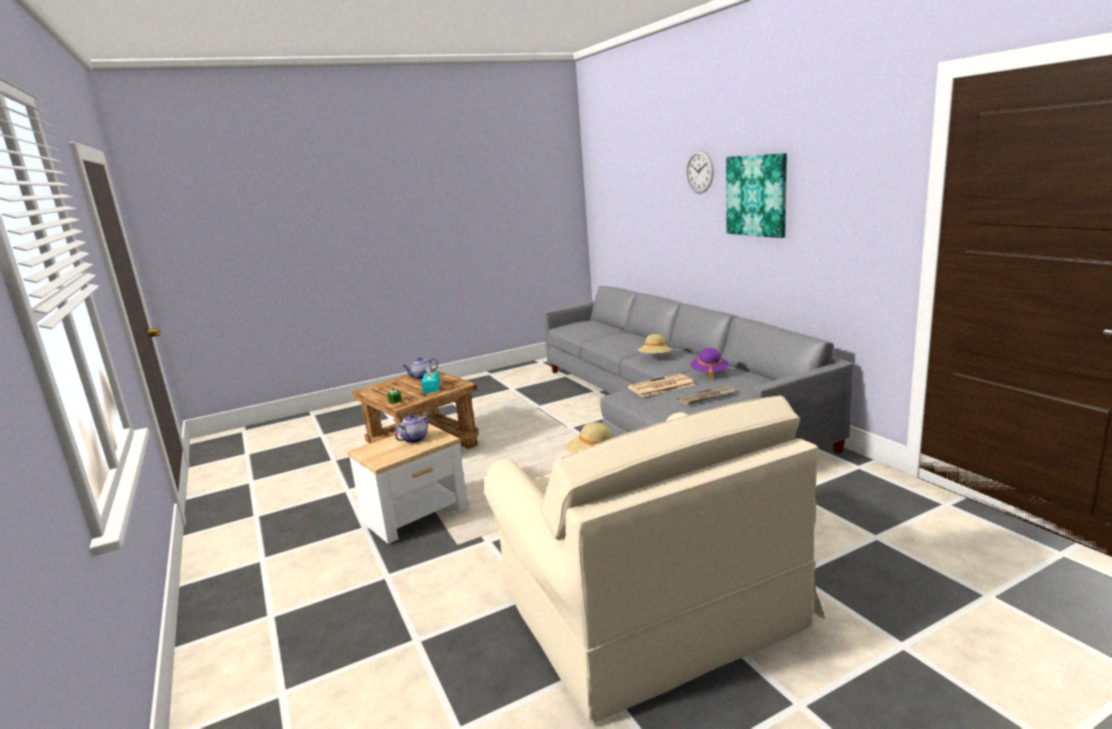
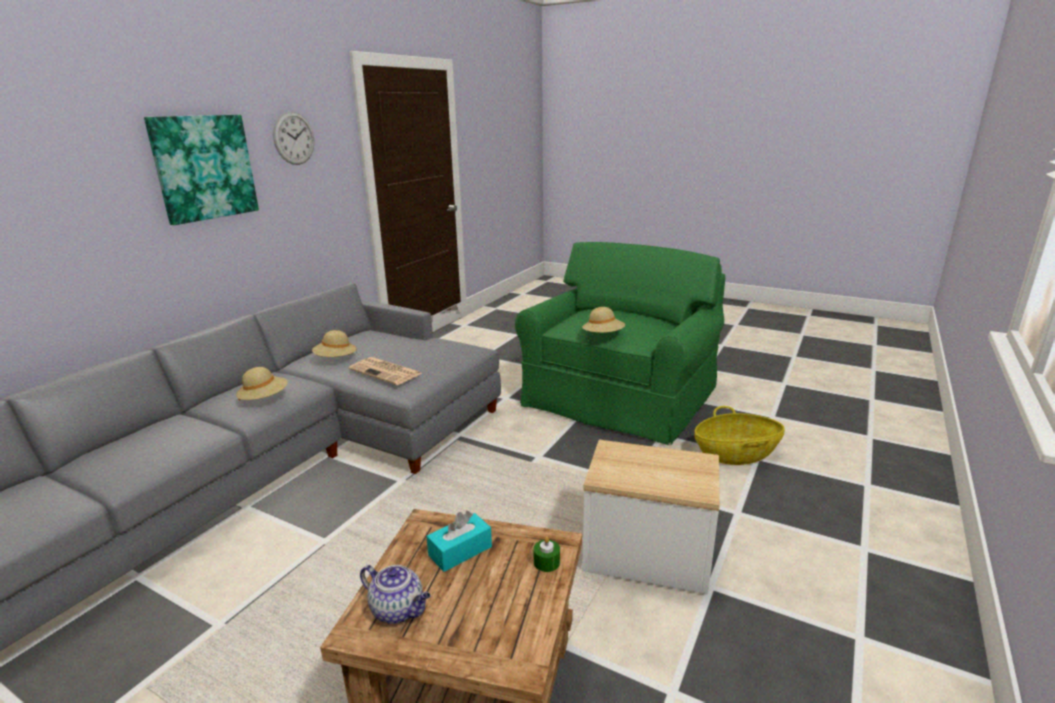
camera: 125 degrees left, 5 degrees up
(415, 439) = (633, 467): teapot -> none
(441, 629) = (736, 454): none -> basket
(649, 606) = (619, 397): beige armchair -> green armchair
(699, 172) = (74, 141): wall clock -> wall clock (294, 138)
(706, 397) = (410, 349): newspaper -> none
(709, 373) = (335, 359): purple hat -> beige hat

